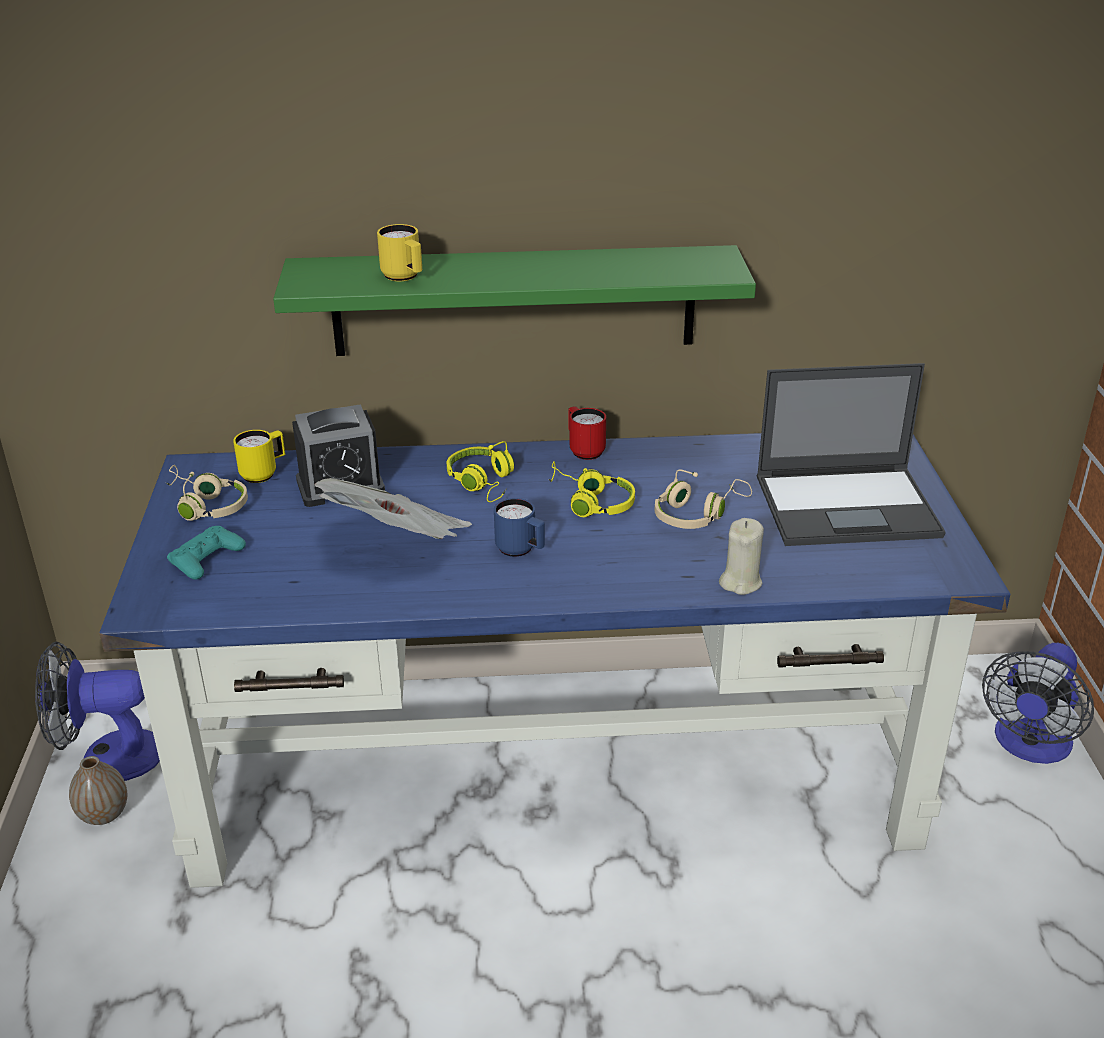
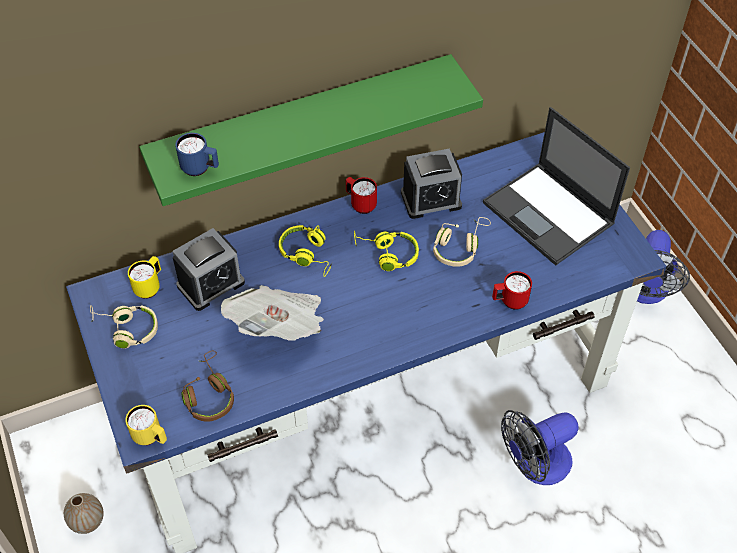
camera: 20 degrees left, 20 degrees up
(108, 757) = (64, 477): fan -> fan (535, 465)
(206, 559) = (157, 379): turquoise game controller -> none
(260, 587) = (208, 394): none -> brown headphones
(404, 278) = (242, 150): yellow mug -> yellow mug (151, 437)
(521, 550) = (362, 312): blue mug -> blue mug (200, 169)
(683, 463) = (431, 199): none -> alarm clock
(740, 582) = (509, 301): beige candle -> red mug
(849, 506) = (549, 214): laptop -> laptop turned 75 degrees clockwise

